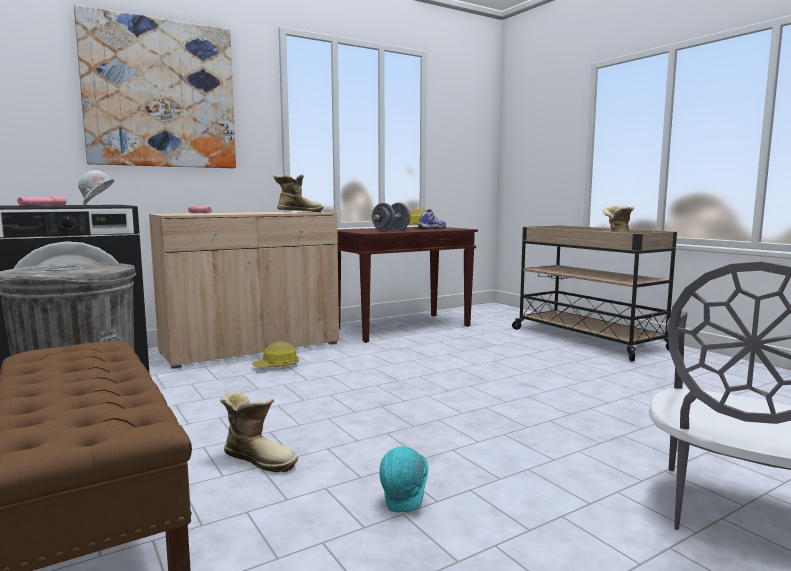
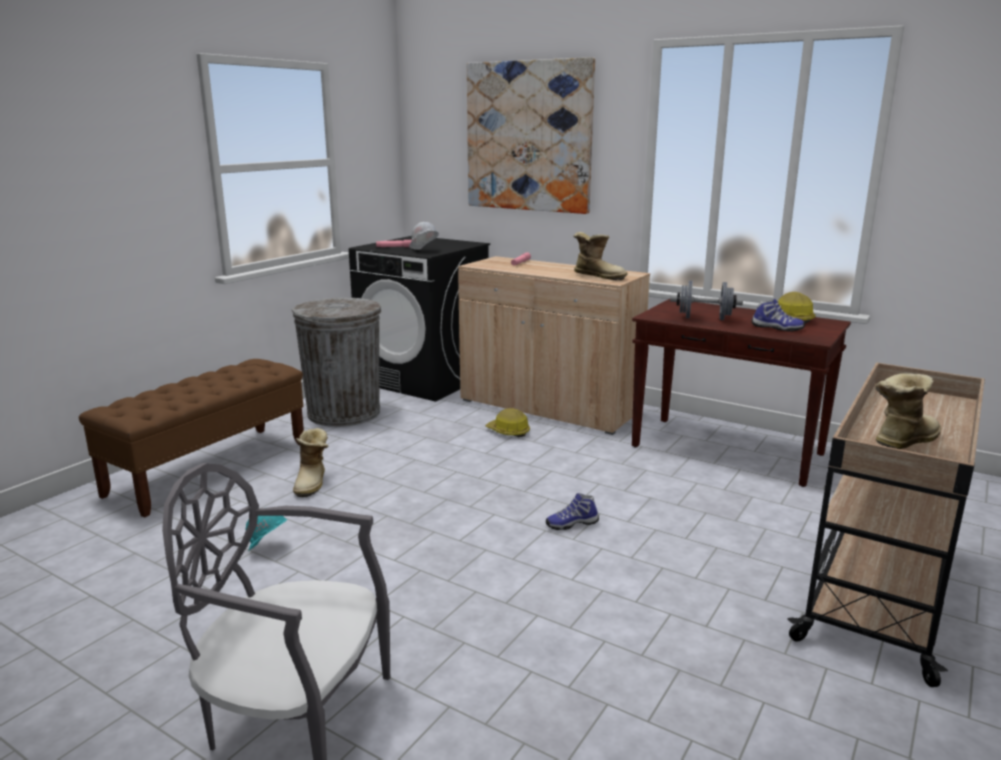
camera: 65 degrees right, 10 degrees up
(466, 377) = (571, 523): none -> shoe

